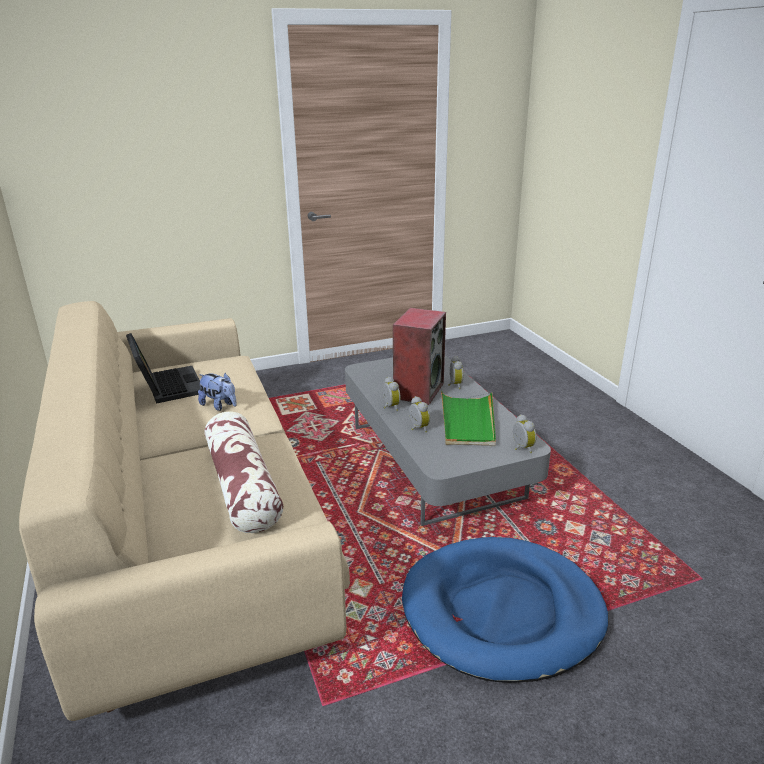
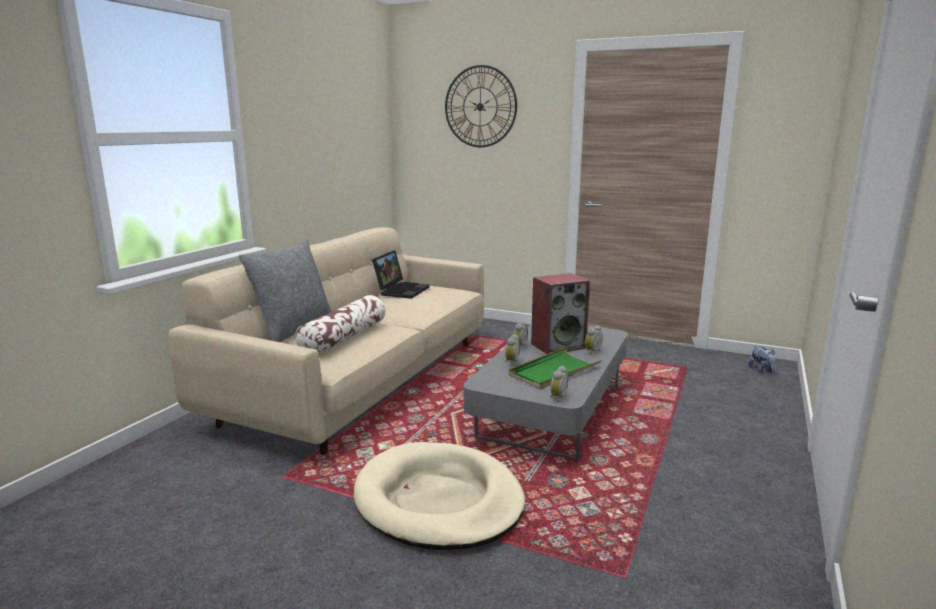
camera: 45 degrees right, 10 degrees down
(145, 100) = (480, 106): none -> wall clock
(147, 508) = (294, 331): none -> grey pillow
(219, 406) = (407, 306): plush toy -> plush toy (762, 370)
(502, 612) = (438, 501): blue dog bed -> beige dog bed

